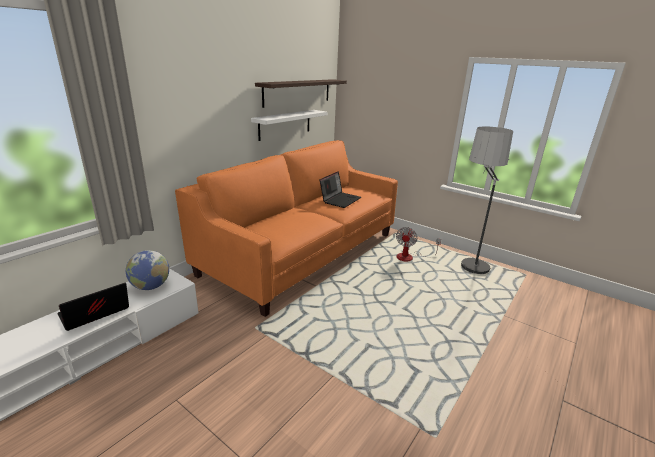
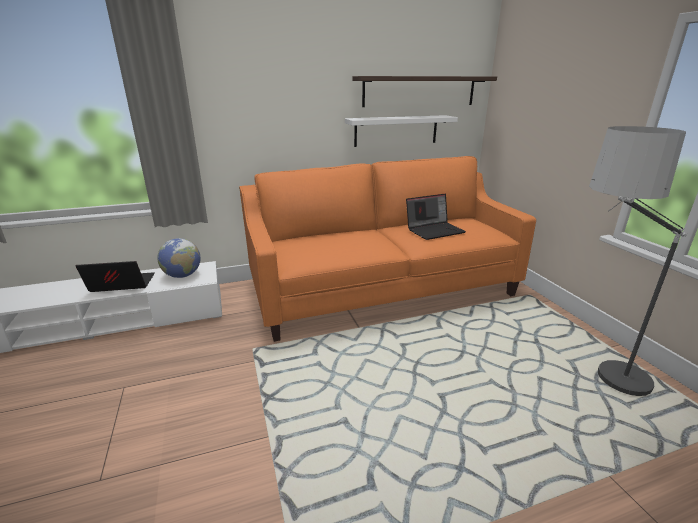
camera: 35 degrees right, 0 degrees up
(410, 257) = (520, 331): fan -> none

